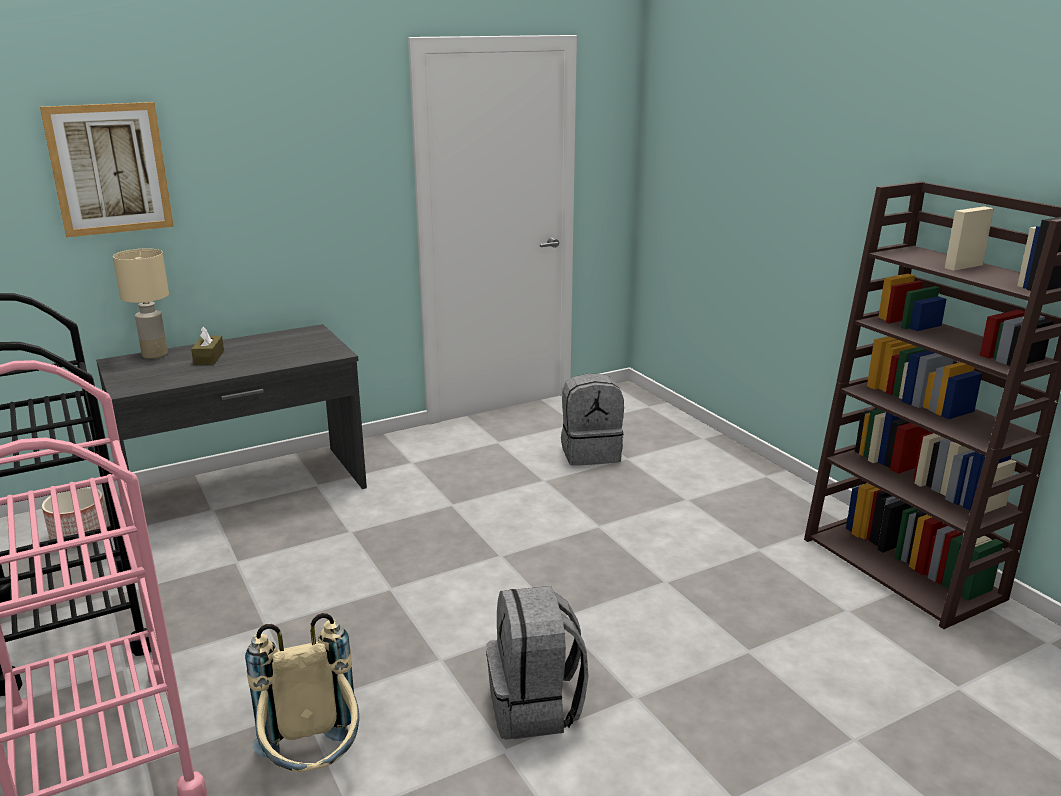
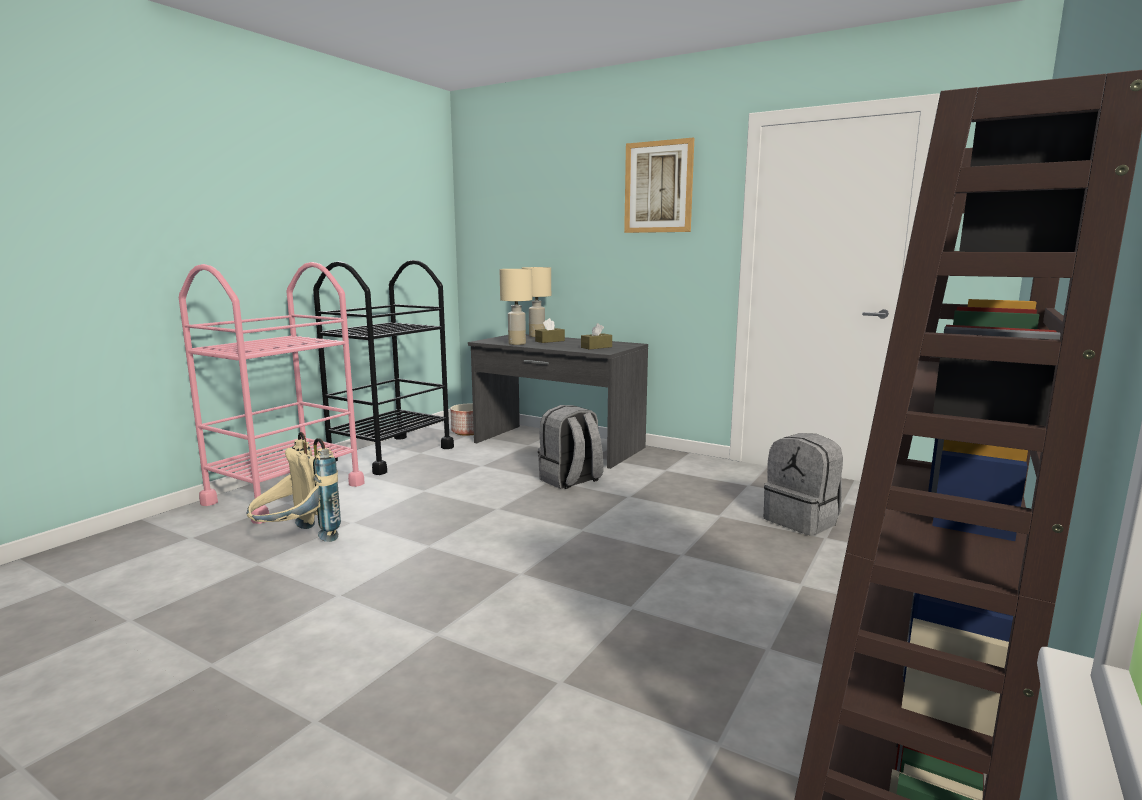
camera: 60 degrees right, 10 degrees down
(109, 169) = (540, 215): picture -> picture (658, 187)
(193, 378) = (517, 344): none -> beige table lamp
(301, 349) = (596, 347): none -> brown tissue box
(535, 707) = (395, 593): grey backpack -> grey backpack (570, 480)

